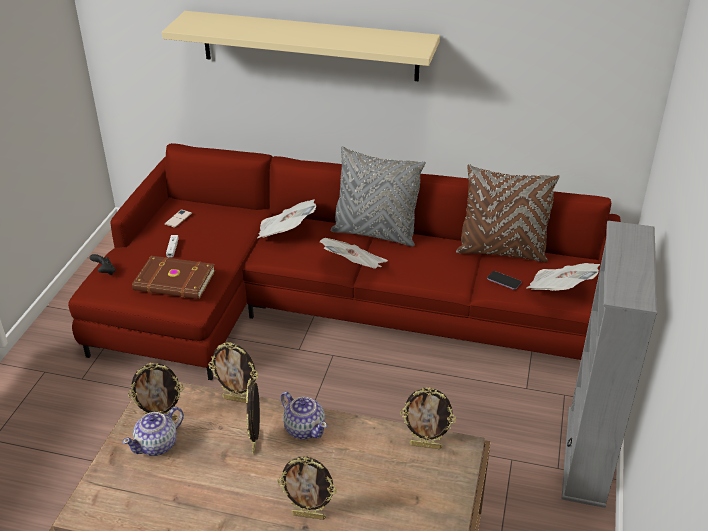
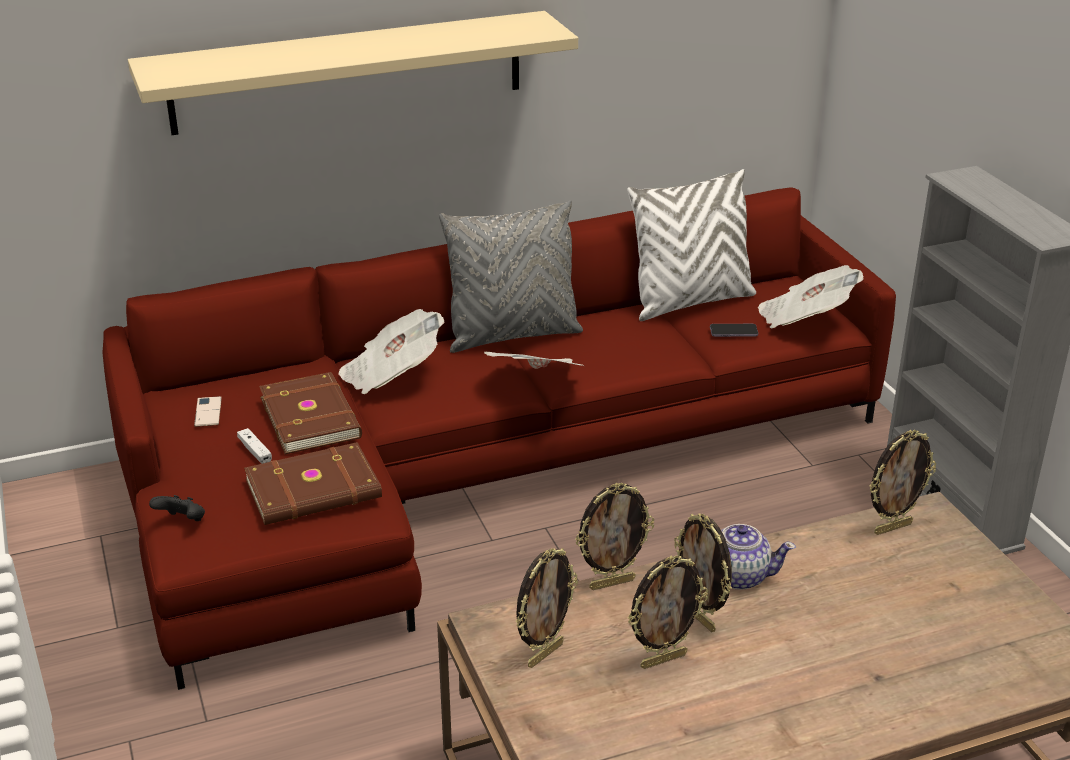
camera: 35 degrees left, 5 degrees down
(157, 445) = (578, 684): teapot -> none
(218, 241) = (312, 417): none -> brown book
(309, 515) = (866, 663): picture frame -> picture frame (663, 659)
(502, 251) = (690, 301): brown pillow -> white pillow

